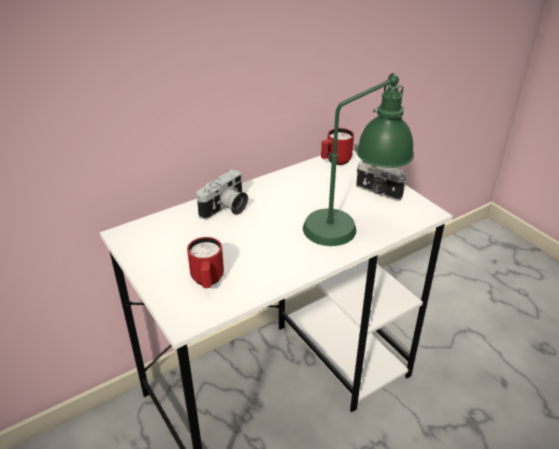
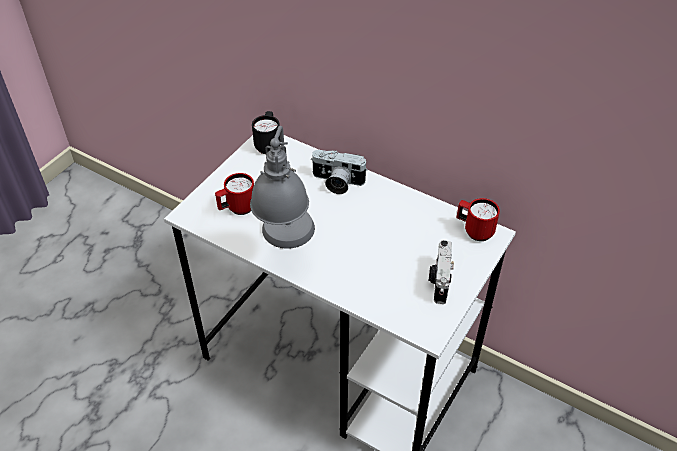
camera: 65 degrees right, 10 degrees up
(132, 235) = (268, 144): none -> black mug
(285, 261) = (287, 246): none -> grey table lamp
(352, 227) = (365, 277): green table lamp -> none

